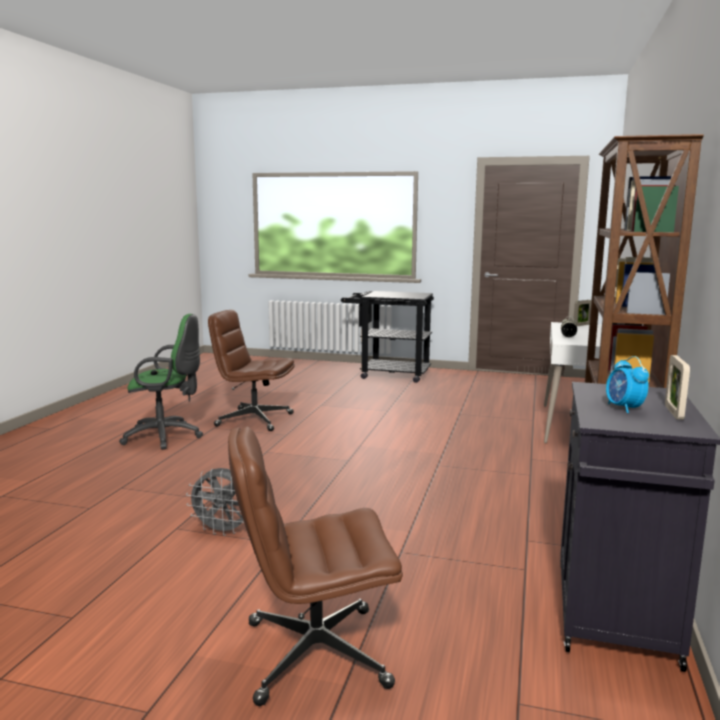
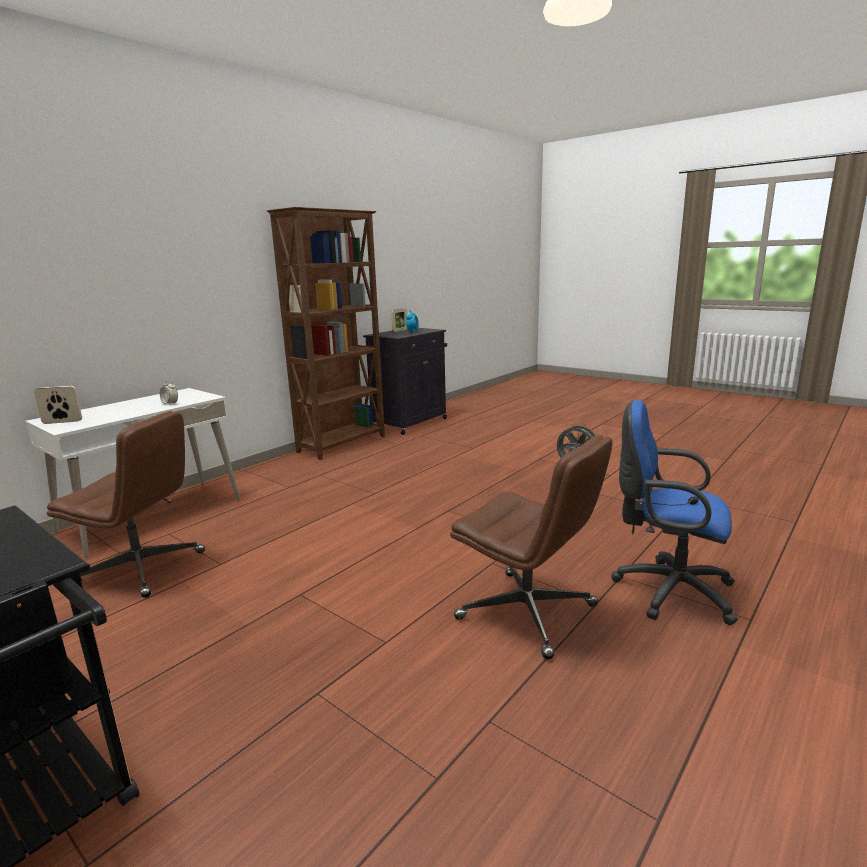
camera: 155 degrees left, 5 degrees up
(166, 437) = (667, 590): green office chair -> blue office chair
(314, 654) = (539, 427): brown office chair -> brown office chair (142, 569)

